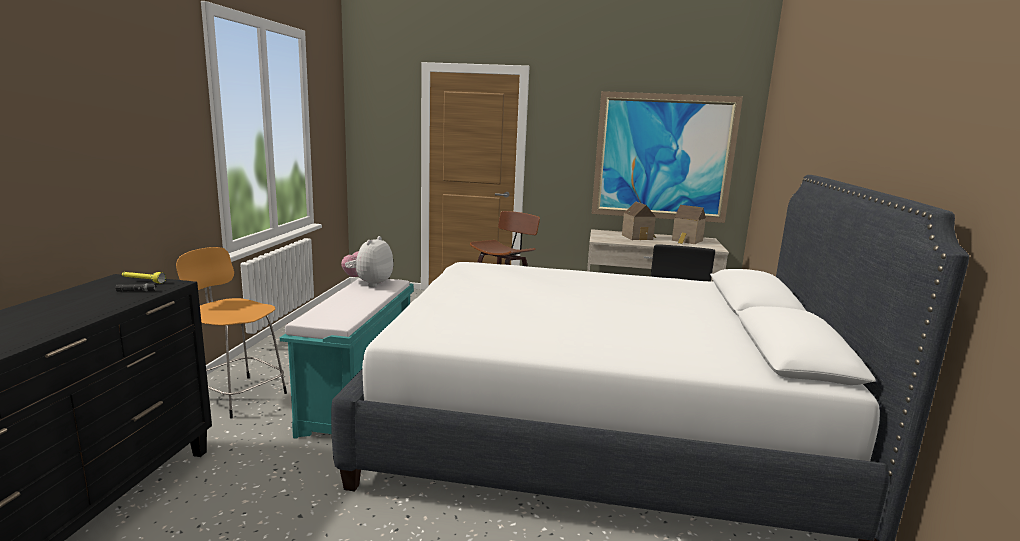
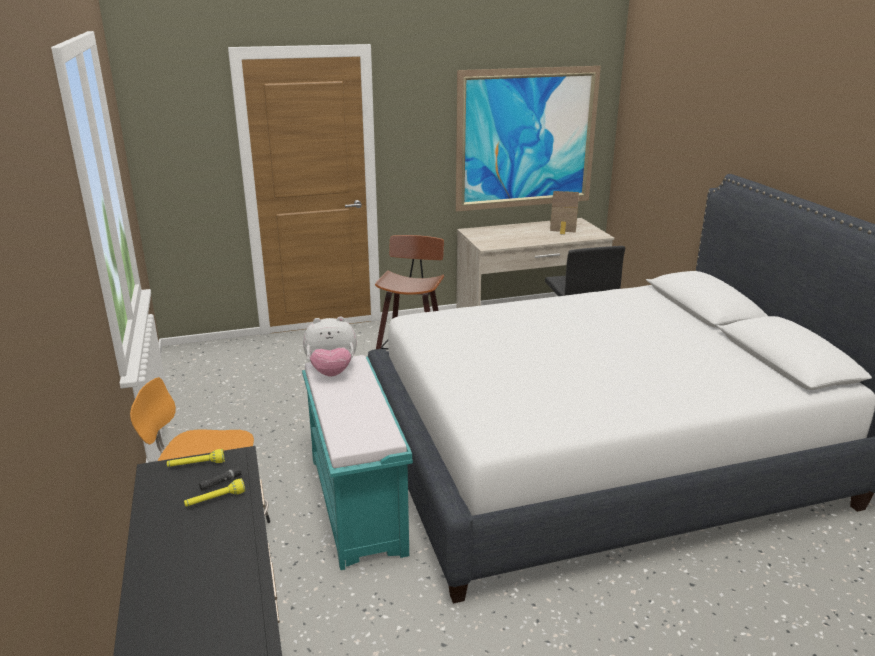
camera: 25 degrees left, 10 degrees up
(114, 297) = (215, 500): none -> yellow flashlight
(369, 284) = (331, 372): plush toy -> plush toy turned 90 degrees counterclockwise
(638, 237) = (516, 233): toy house -> none

